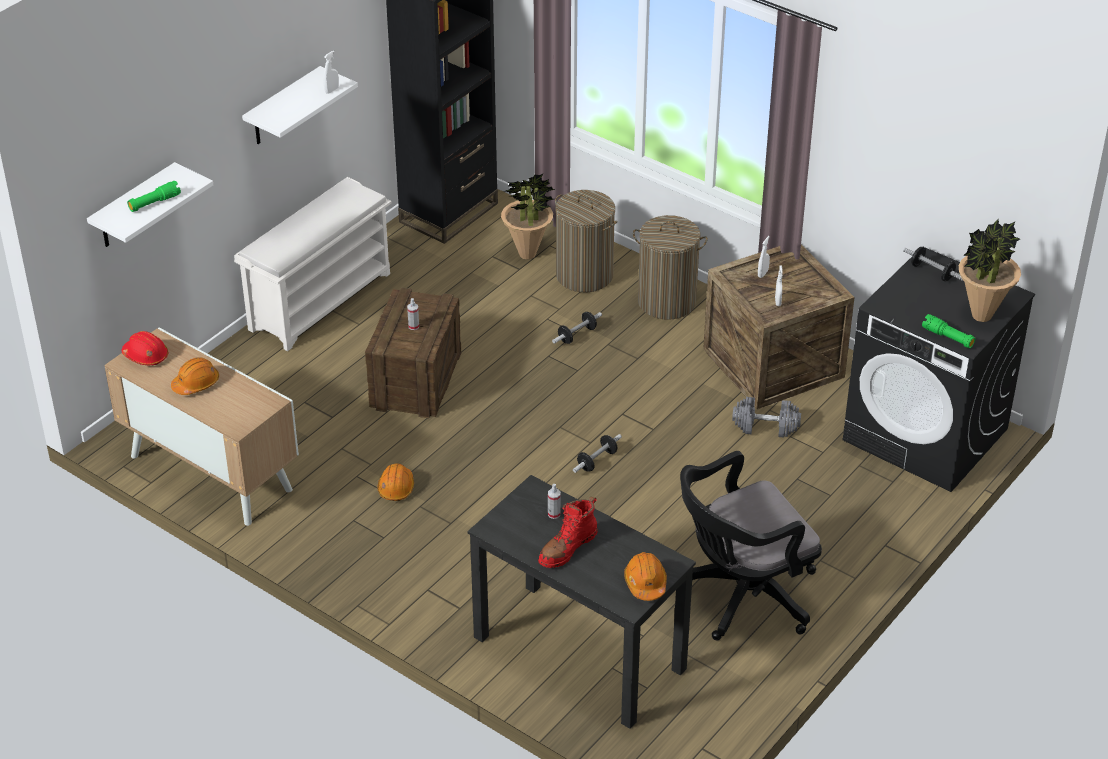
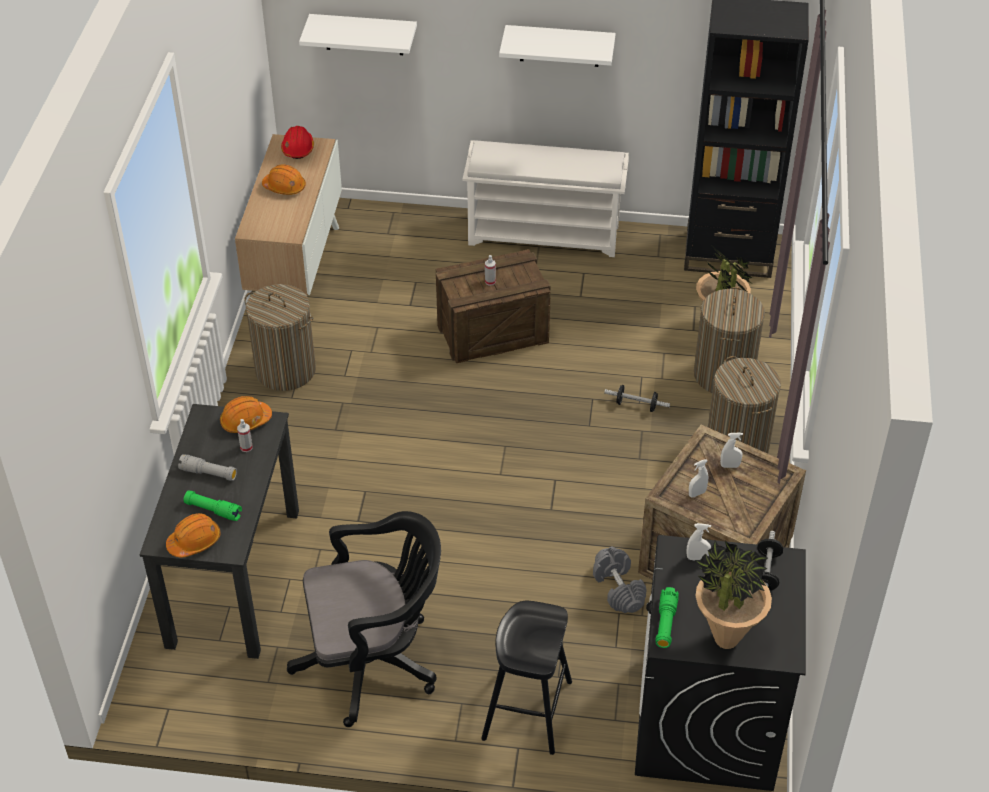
camera: 60 degrees right, 5 degrees up
(154, 203) = (354, 35): green flashlight -> green flashlight (213, 510)
(331, 90) = (585, 53): white spray bottle -> white spray bottle (697, 558)
(343, 528) = (286, 370): none -> laundry basket
(396, 488) = (354, 379): orange hard hat -> orange hard hat (245, 421)
(567, 548) = (208, 473): red boot -> grey flashlight
(597, 460) = (480, 488): dumbbell -> none
(741, 596) = (374, 662): black office chair -> black office chair turned 135 degrees clockwise
(852, 525) = (527, 710): none -> black stool

